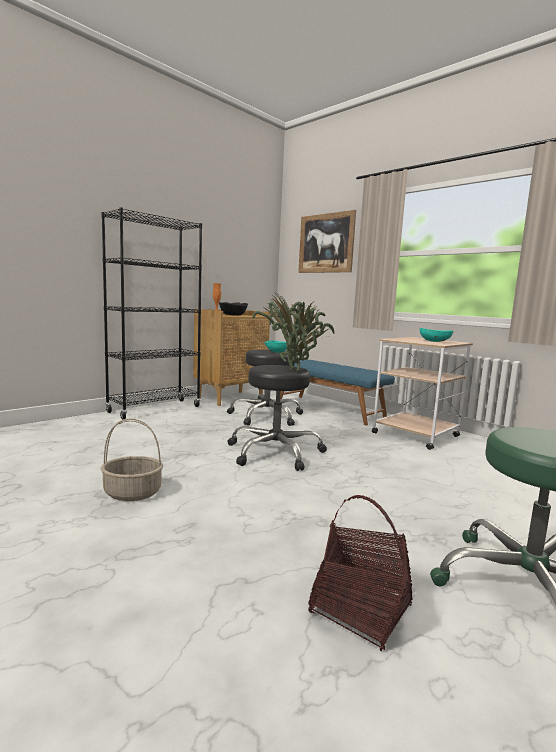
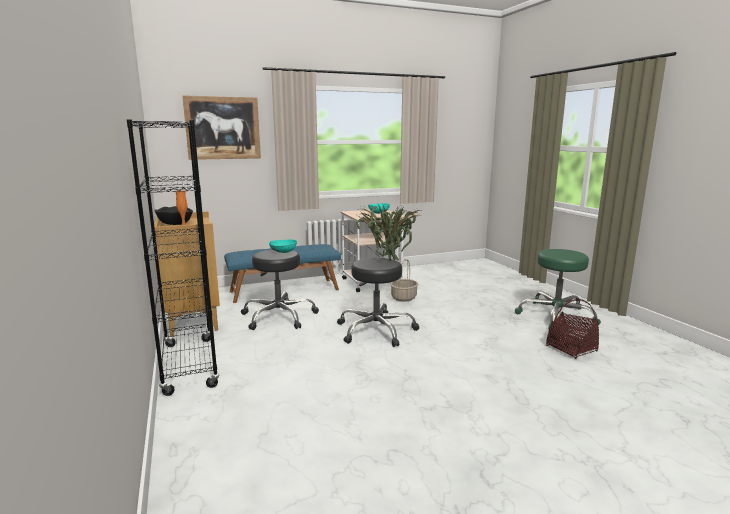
camera: 65 degrees left, 5 degrees up
(133, 493) = (431, 393): basket -> basket (403, 297)

